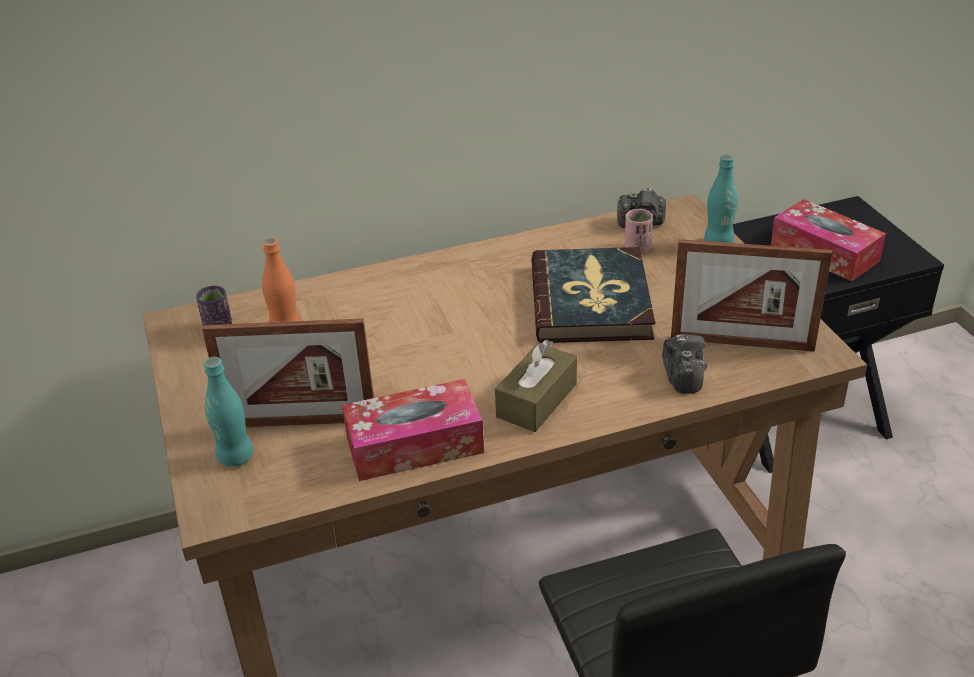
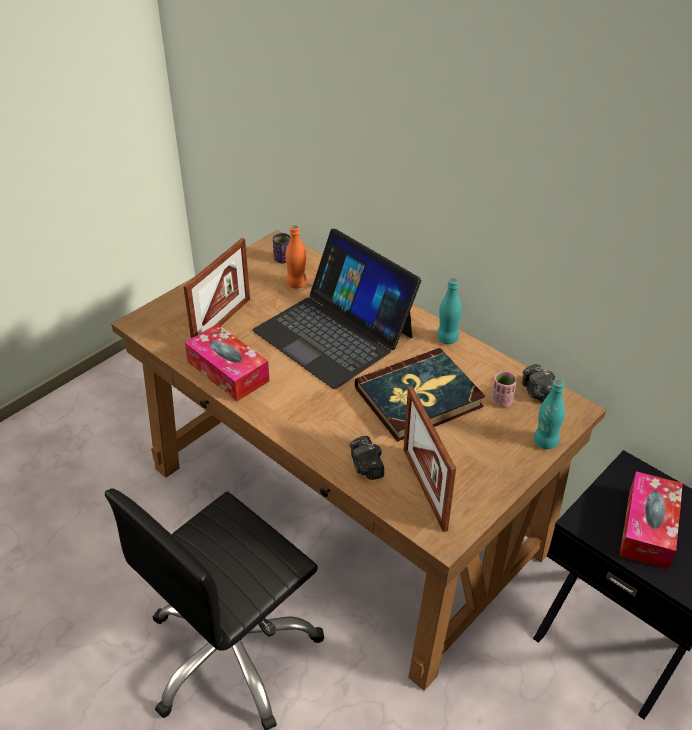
camera: 60 degrees right, 5 degrees up
(235, 456) = (183, 311): turquoise bottle -> turquoise bottle (447, 338)
(301, 422) = (222, 322): picture frame -> picture frame turned 120 degrees counterclockwise
(419, 328) = (334, 333): none -> laptop
(536, 400) = (297, 407): brown tissue box -> none
(682, 375) = (366, 467): camera -> camera turned 105 degrees clockwise

